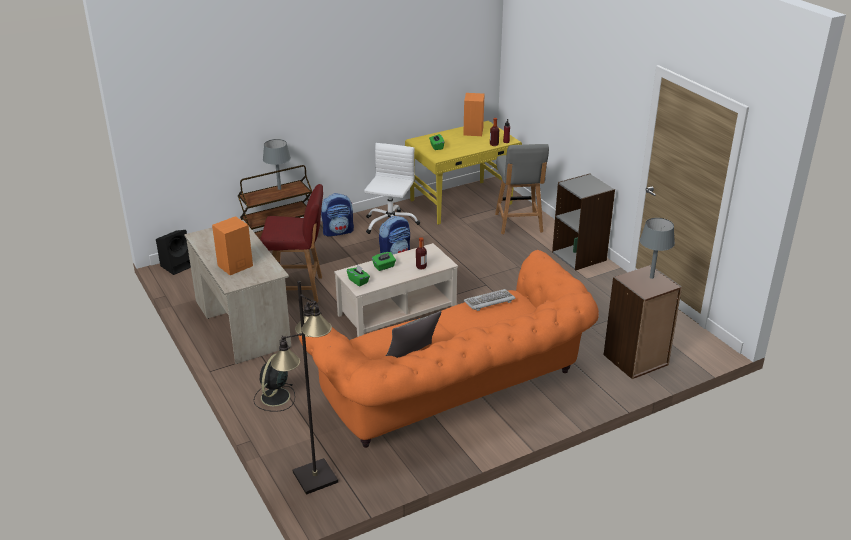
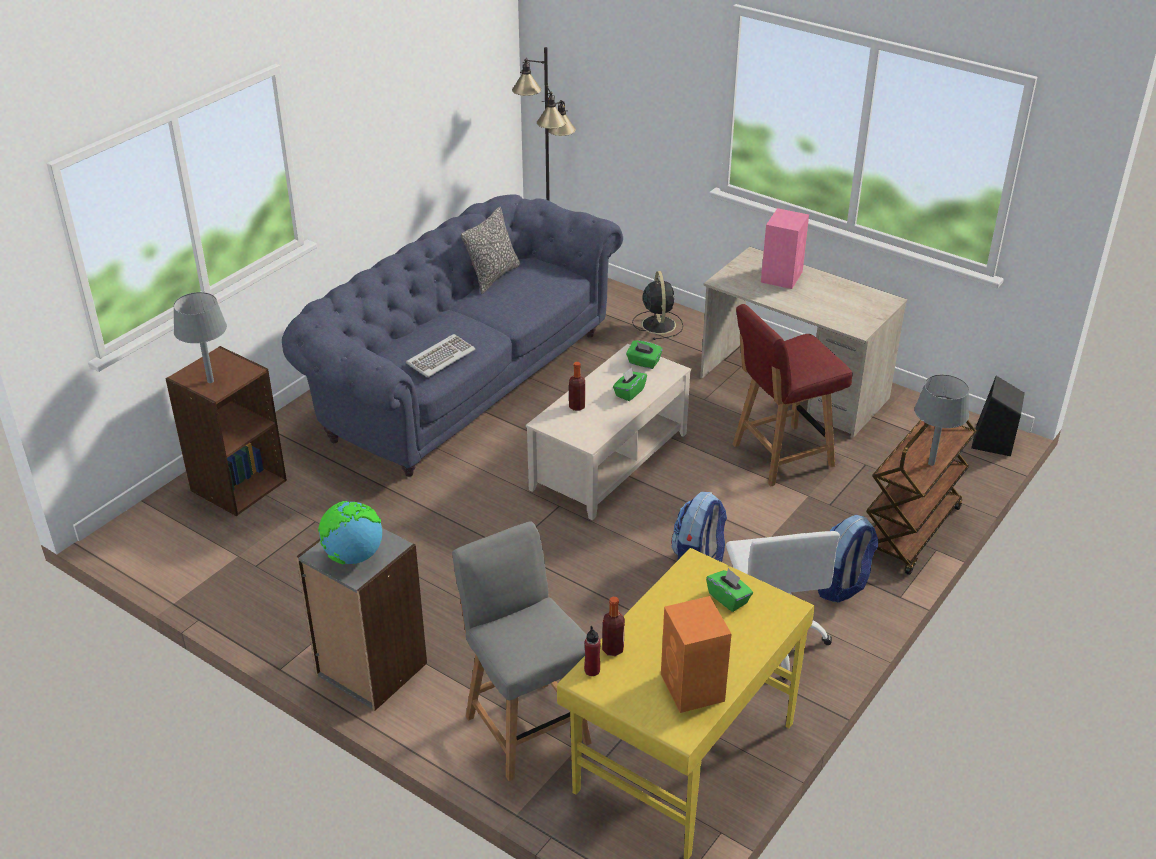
camera: 155 degrees right, 5 degrees up
(234, 266) = (782, 276): orange speaker -> pink speaker
(457, 394) = (458, 380): orange sofa -> blue sofa
(588, 183) = (353, 556): none -> globe

